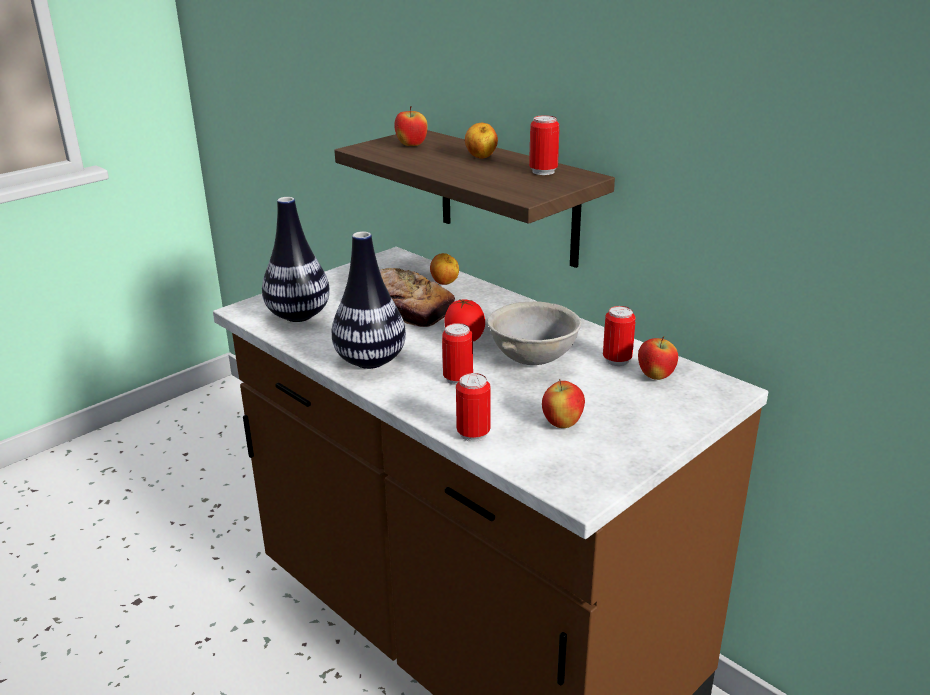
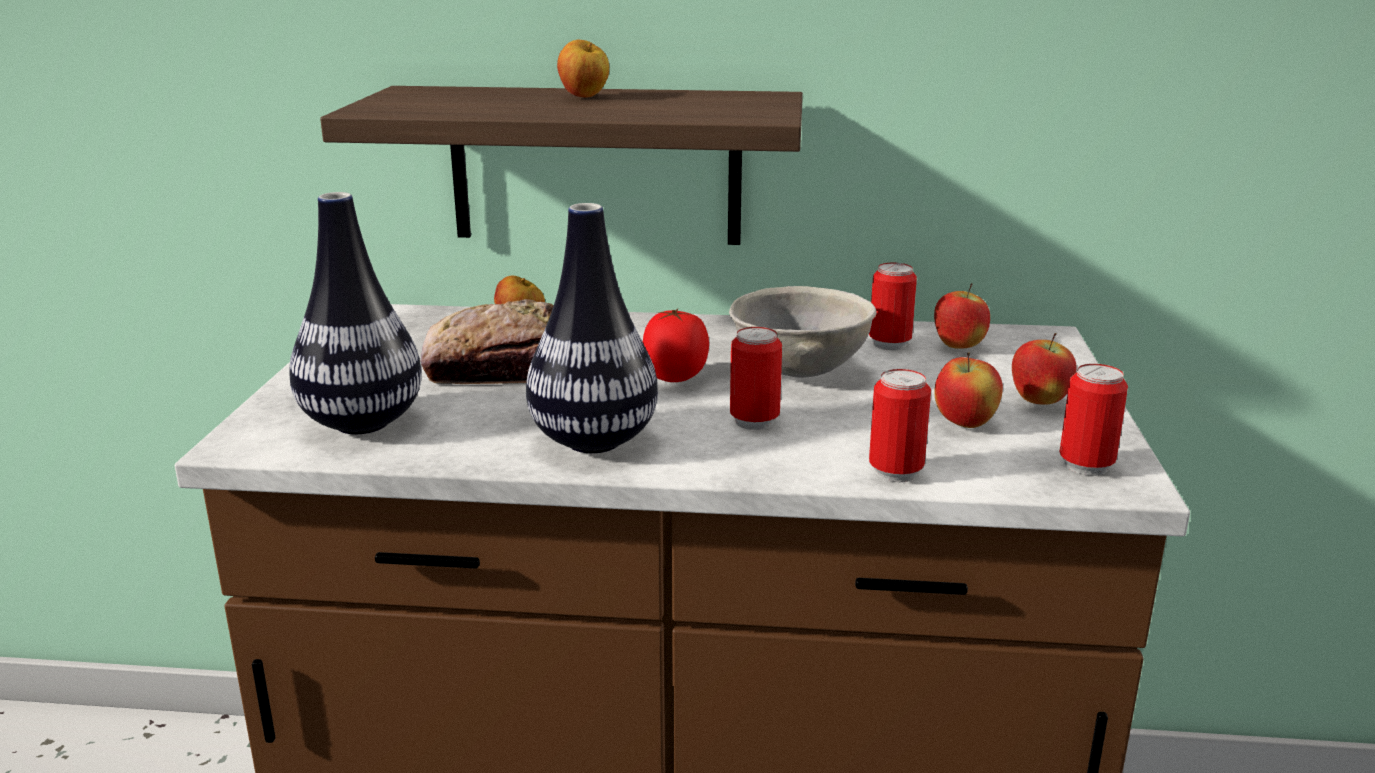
camera: 40 degrees left, 5 degrees down
(411, 146) = (443, 99): apple -> apple (1039, 402)
(543, 172) = (708, 97): can -> can (1086, 466)

